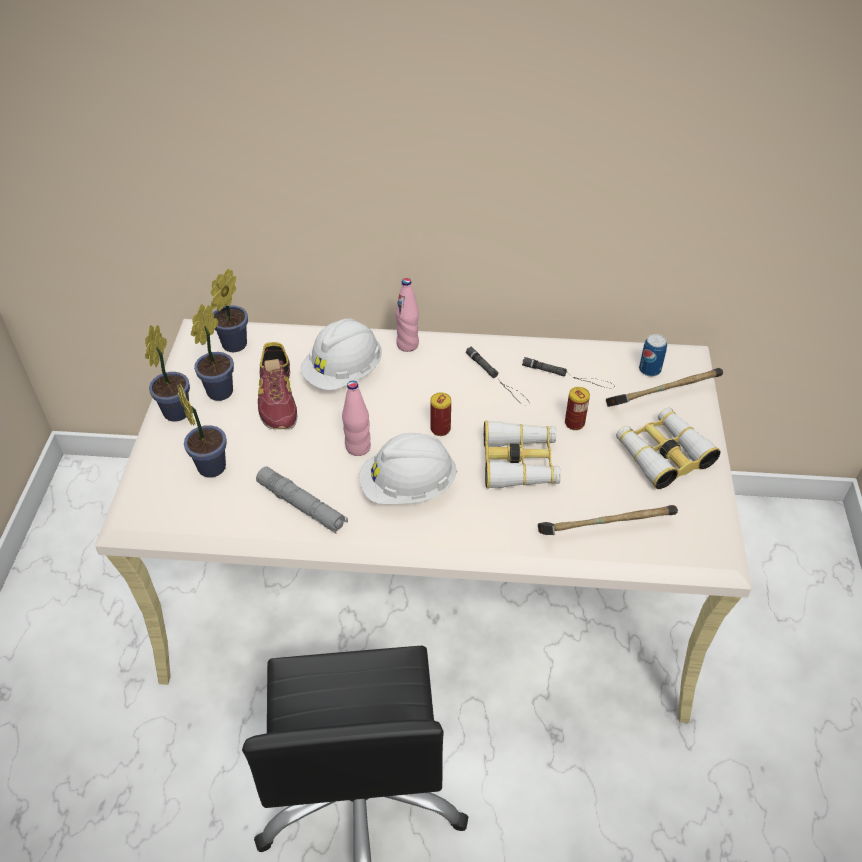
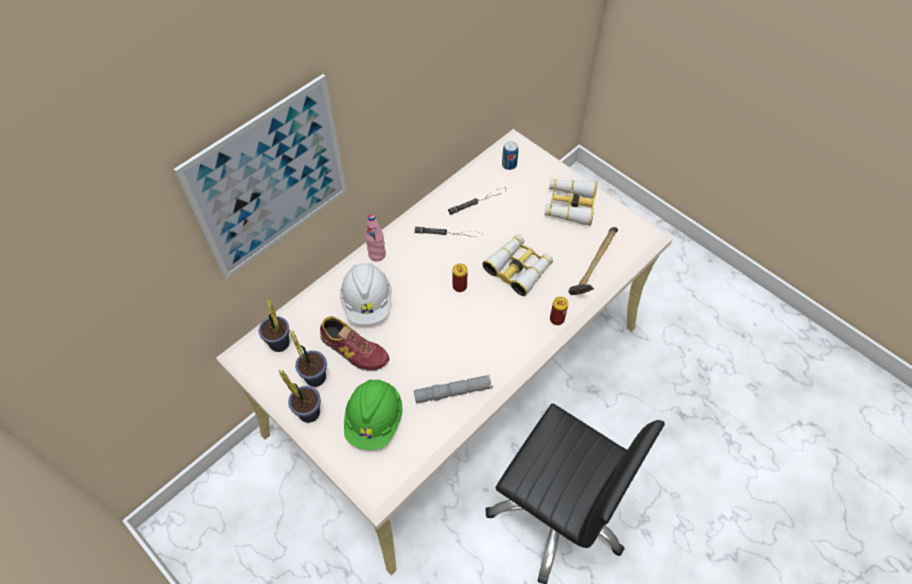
camera: 50 degrees left, 10 degrees up
(210, 464) = (374, 420): potted plant -> green hard hat
(303, 147) = (270, 180): none -> picture
(358, 447) = (435, 335): pink bottle -> none
(408, 487) = (488, 331): white hard hat -> none
(574, 423) = (514, 224): can -> can (557, 319)
(660, 398) = (532, 176): hammer -> none

